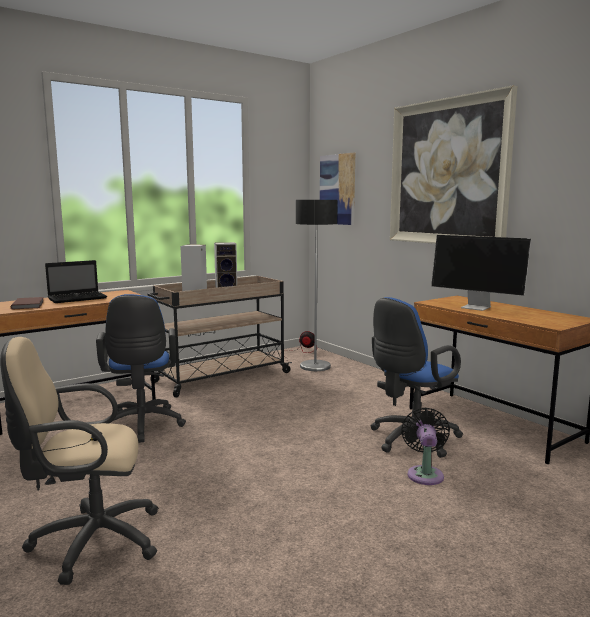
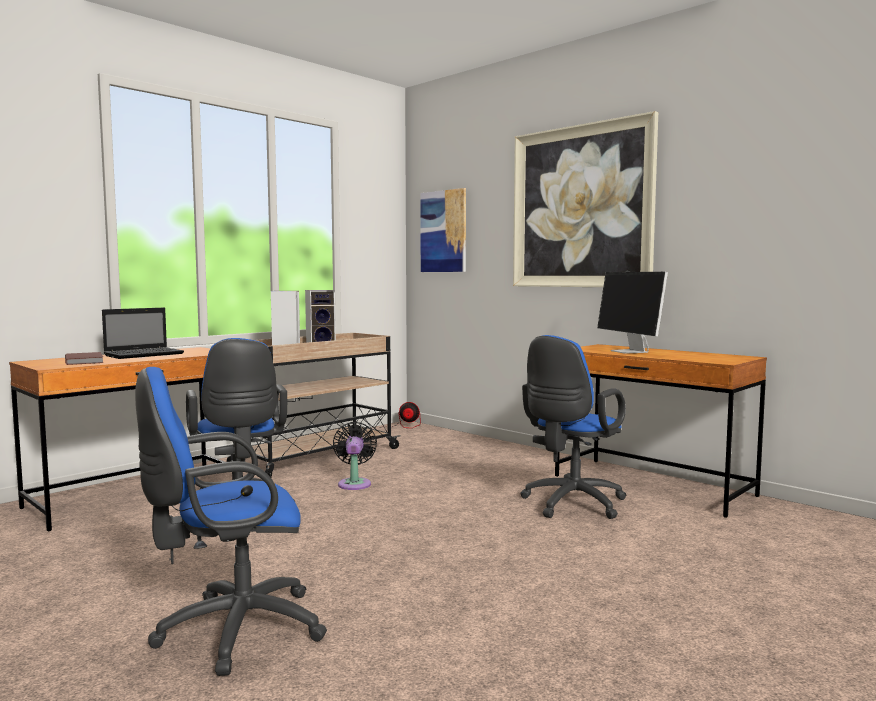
camera: 10 degrees left, 5 degrees down
(89, 542) = (232, 631): beige office chair -> blue office chair
(315, 366) = (426, 441): floor lamp -> none
(425, 473) = (601, 535): black fan -> black fan (354, 483)
(477, 307) = (630, 352): monitor -> monitor turned 45 degrees clockwise

